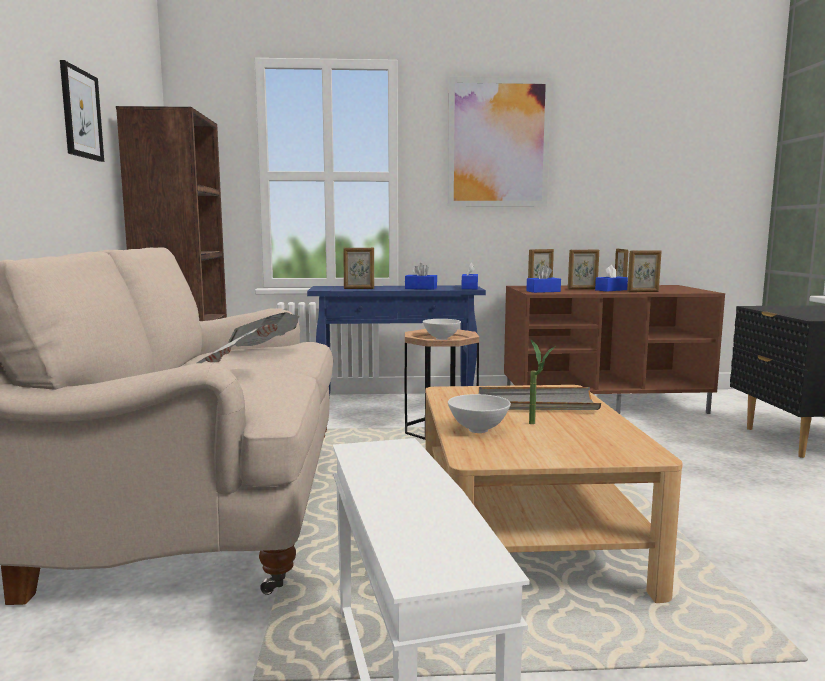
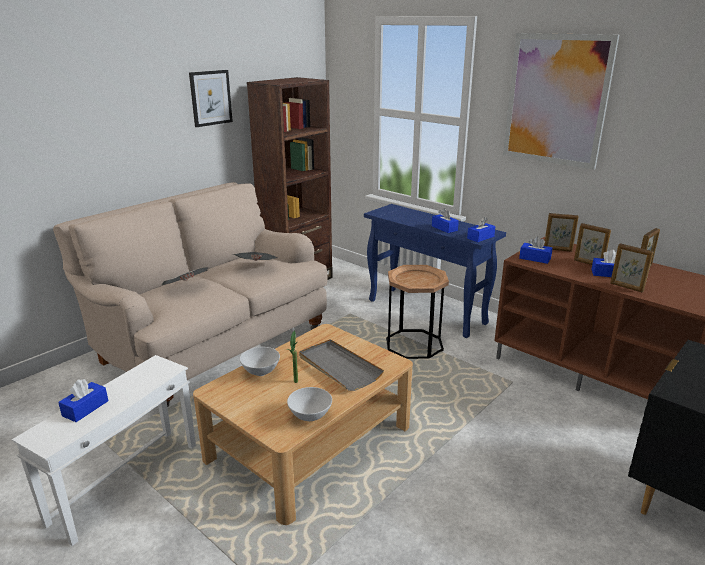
camera: 45 degrees right, 15 degrees up
(359, 288) = (403, 217): picture frame -> none
(404, 515) = (85, 408): none -> blue tissue box
(441, 339) = (418, 279): white bowl -> white bowl (310, 416)

